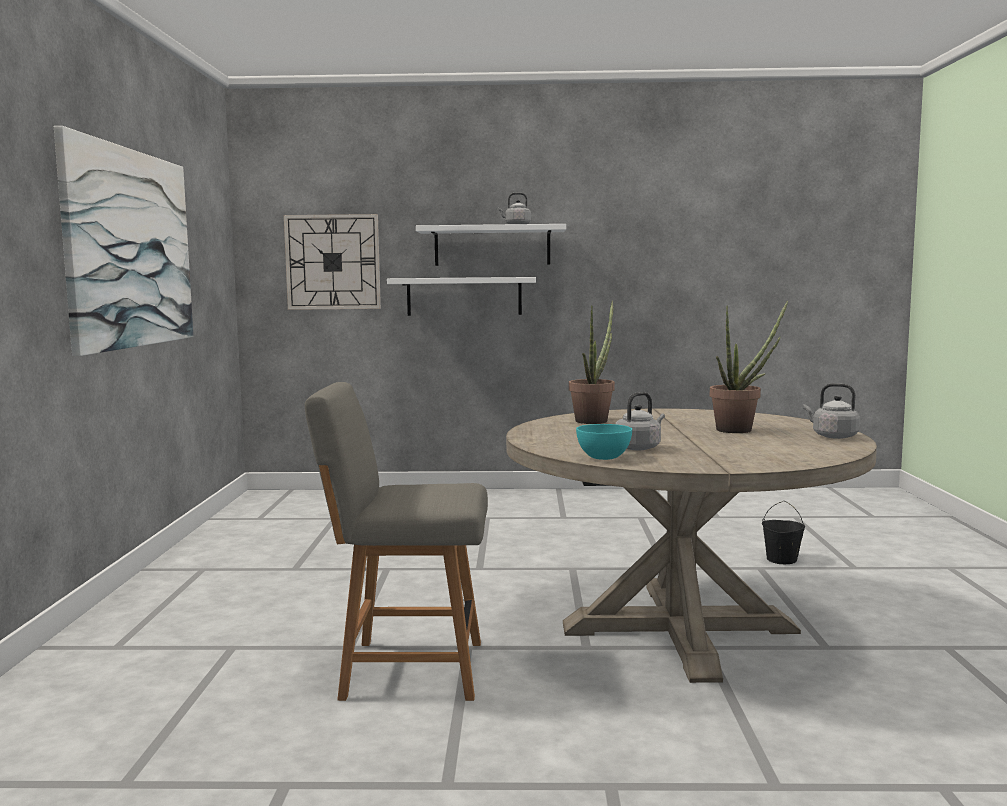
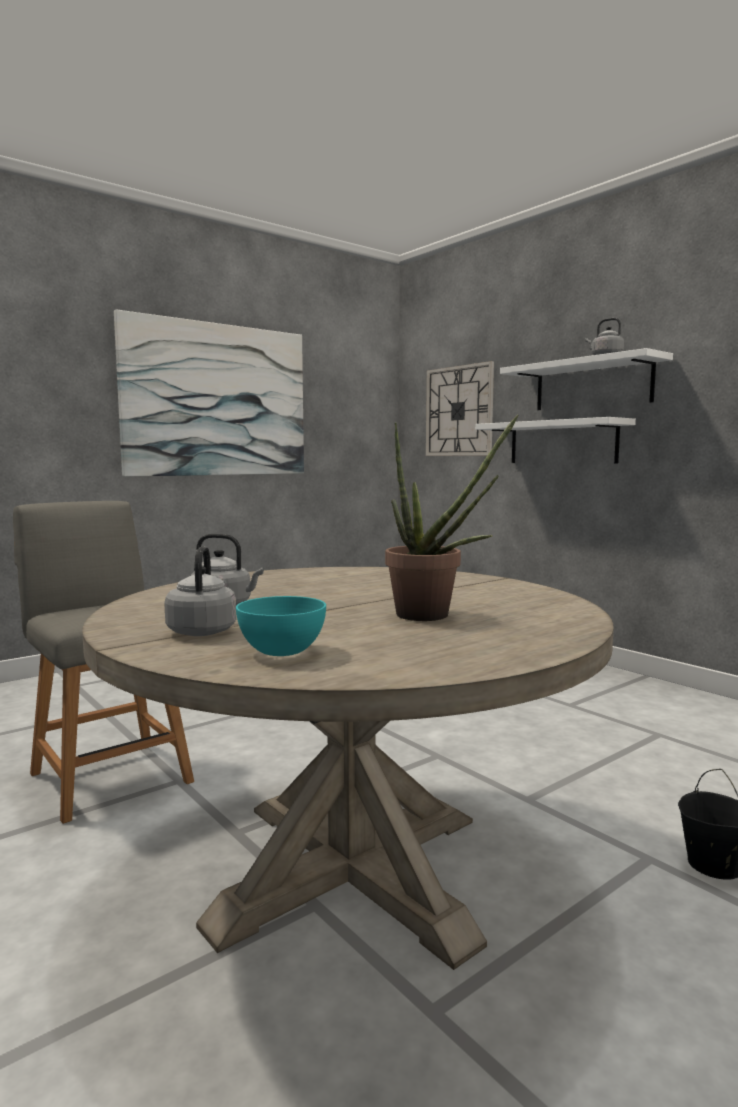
camera: 50 degrees right, 0 degrees up
(594, 420) = (374, 576): potted plant -> none
(604, 458) = (144, 605): turquoise bowl -> turquoise bowl (282, 652)
(832, 436) = (480, 654): grey kettle -> grey kettle (202, 630)

